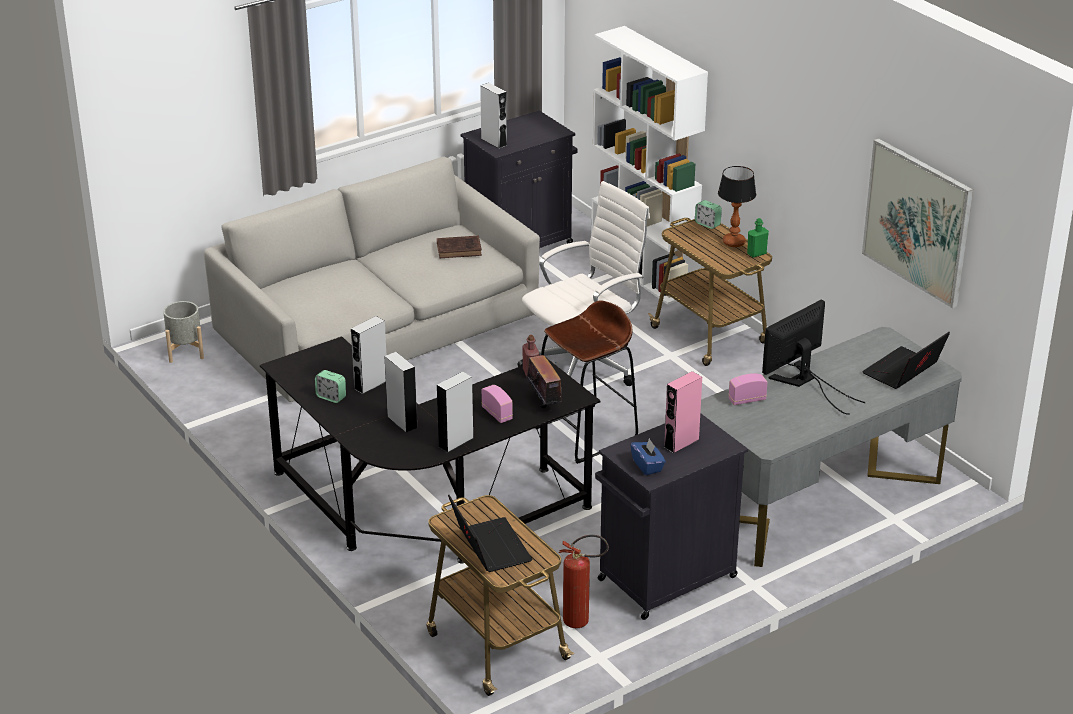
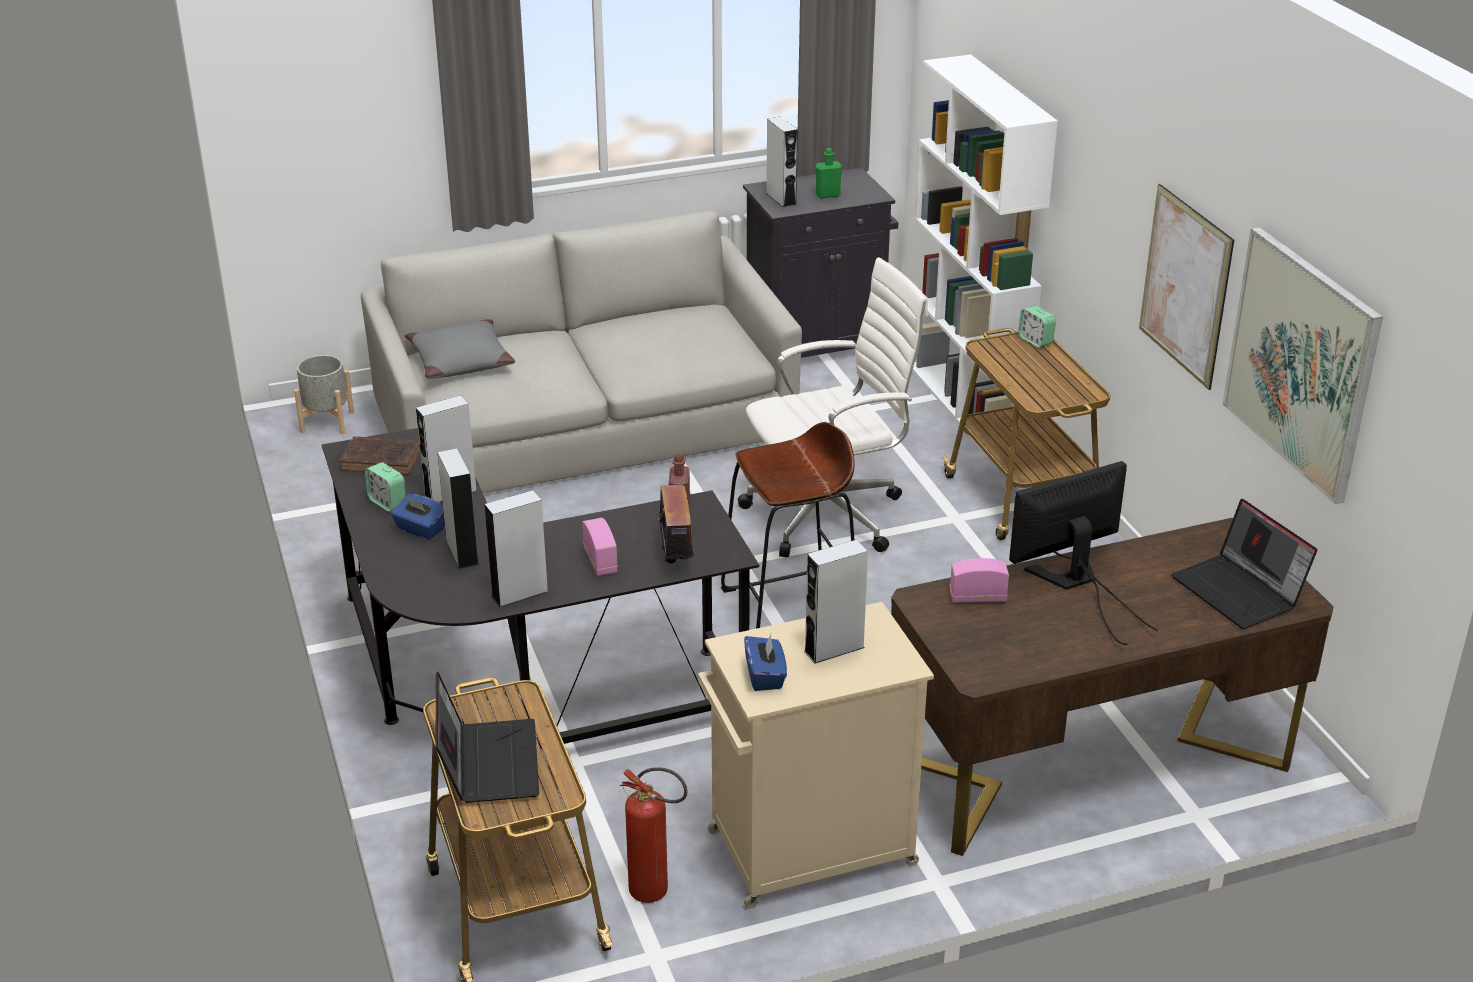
camera: 15 degrees right, 0 degrees up
(295, 292) = (460, 361): none -> grey pillow
(365, 411) = (420, 529): none -> blue tissue box
(460, 249) = (700, 335): brown book -> brown book (383, 460)
(665, 580) = (807, 849): black cabinet -> beige cabinet
(681, 443) = (834, 649): pink speaker -> grey speaker
(734, 242) = (1063, 369): table lamp -> none
(756, 253) = (1089, 389): green bottle -> green bottle (827, 195)
(818, 498) = (1090, 762): grey desk -> brown desk
(823, 178) = (1185, 286): none -> picture
(903, 372) = (1240, 592): laptop -> laptop turned 90 degrees counterclockwise

